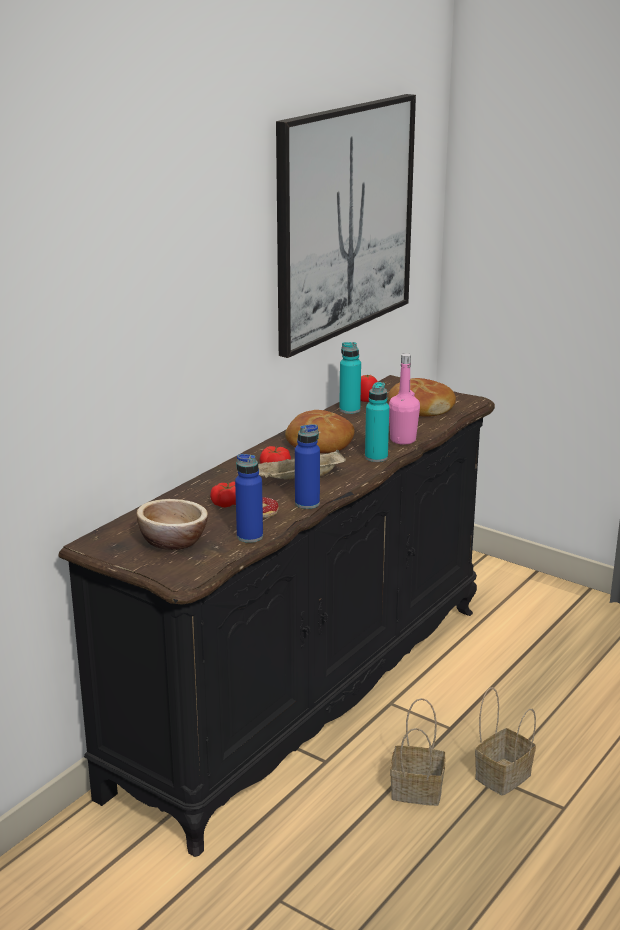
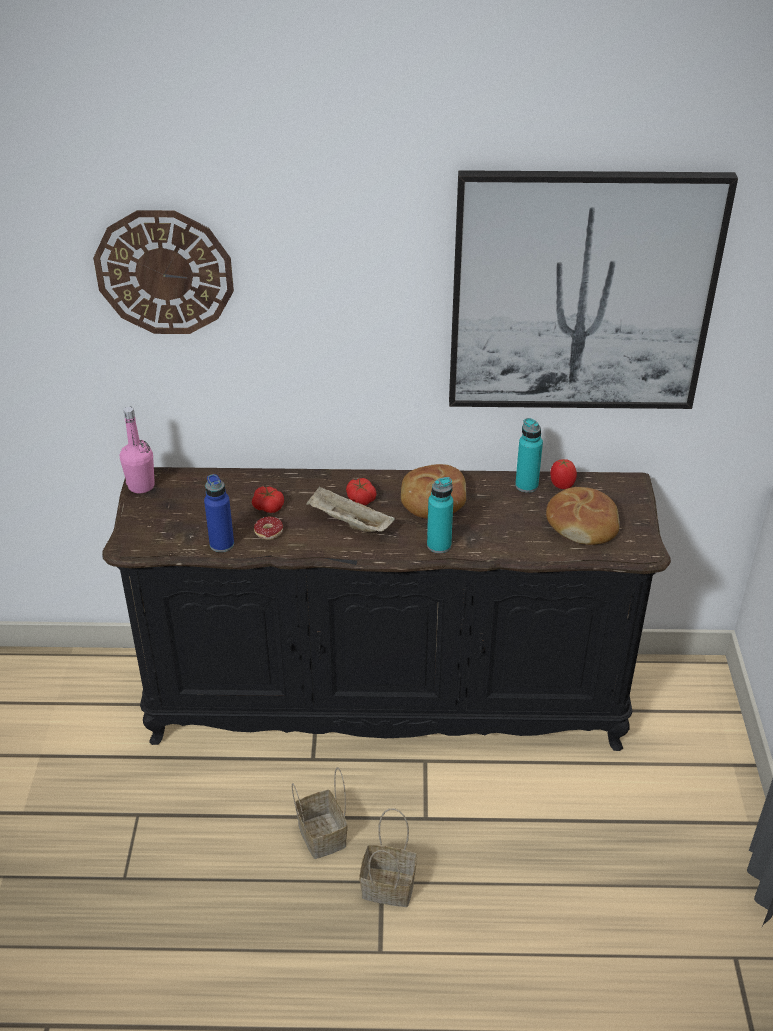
camera: 55 degrees right, 15 degrees up
(82, 286) = (164, 272): none -> wall clock
(173, 541) = (181, 511): bowl -> none
(307, 503) = (308, 547): blue bottle -> none
(403, 440) = (495, 545): pink bottle -> pink bottle (141, 486)

